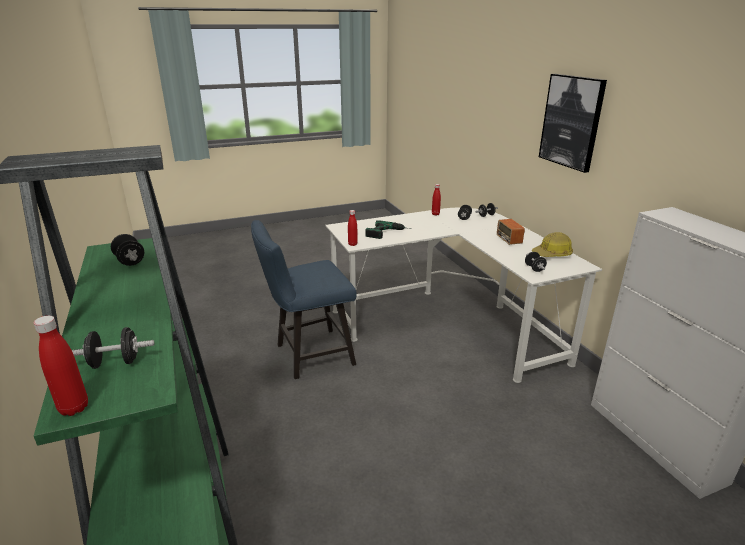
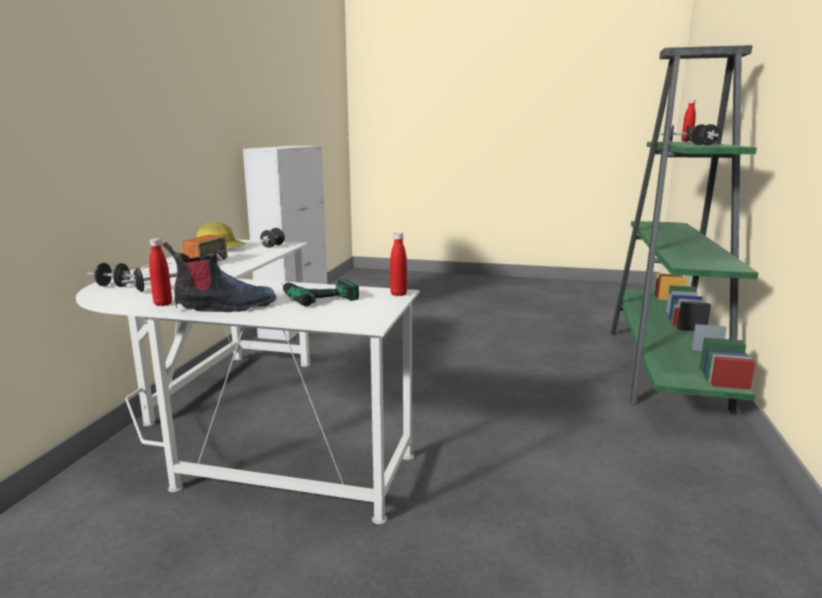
camera: 145 degrees left, 10 degrees down
(309, 355) = (492, 458): blue chair -> none
(409, 219) = (224, 307): none -> boot
(571, 121) = (141, 90): picture -> none

